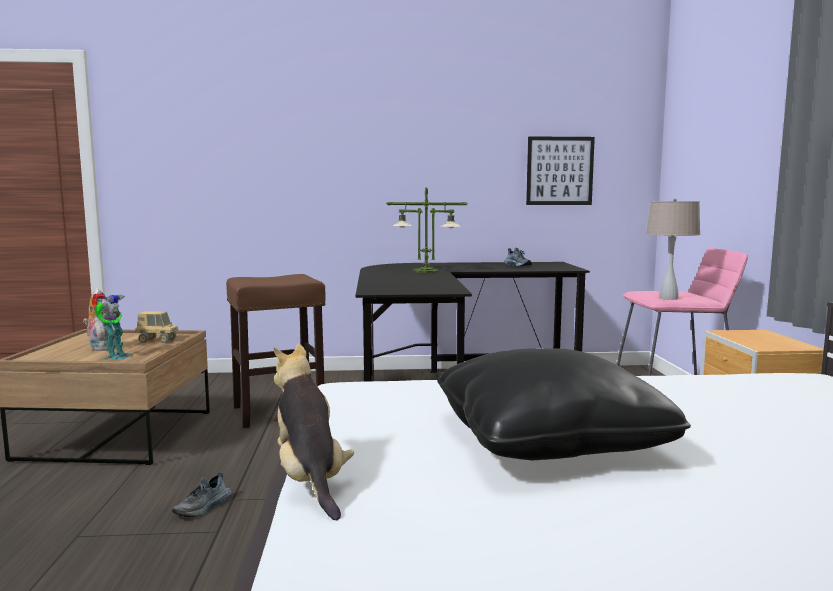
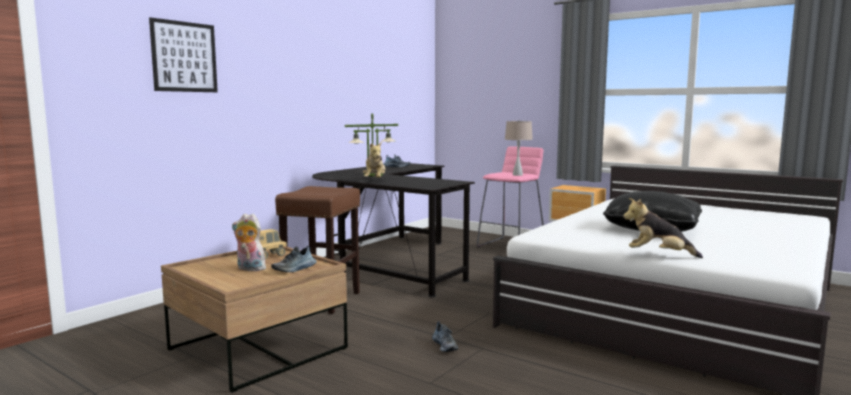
camera: 50 degrees left, 0 degrees up
(114, 357) = (295, 269): toy robot -> shoe
(384, 276) = (375, 180): none -> plush toy
(559, 171) = (394, 100): picture -> picture (184, 57)

